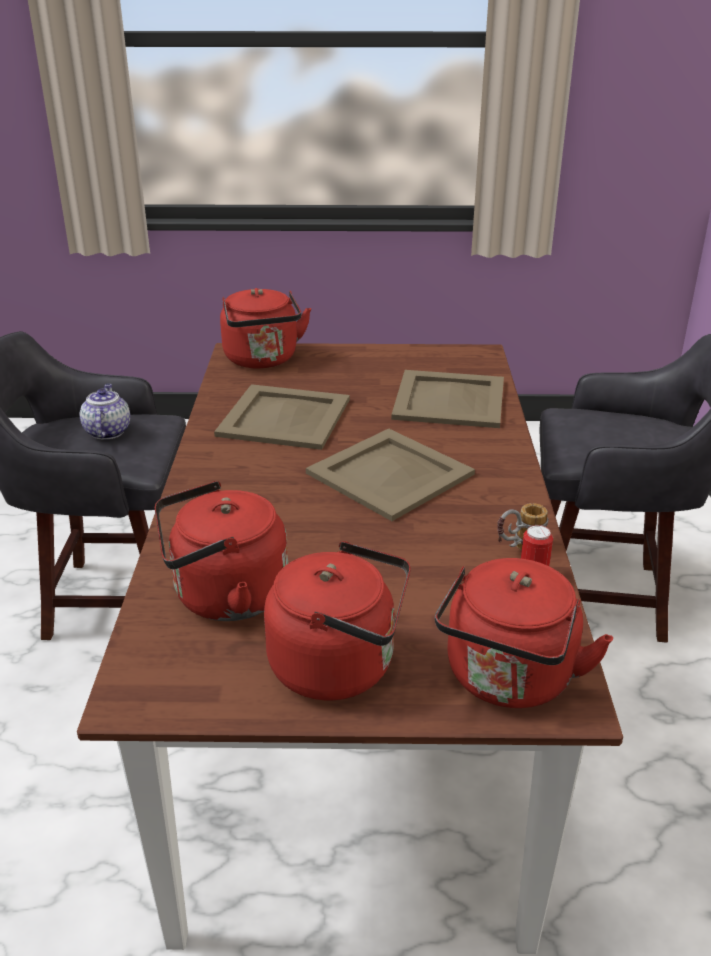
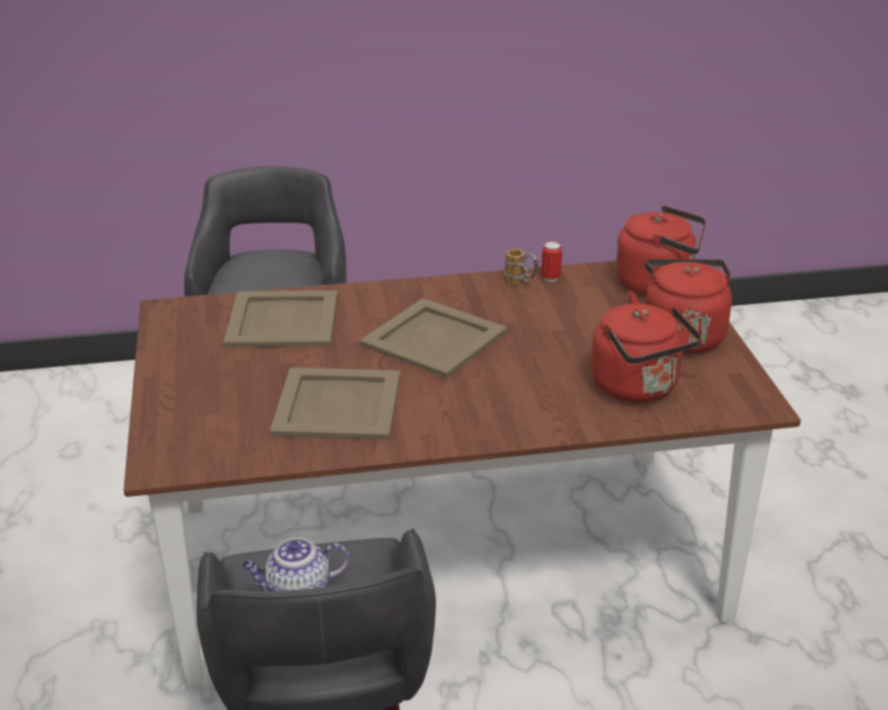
camera: 100 degrees left, 0 degrees up
(263, 360) = (187, 441): red kettle -> none

